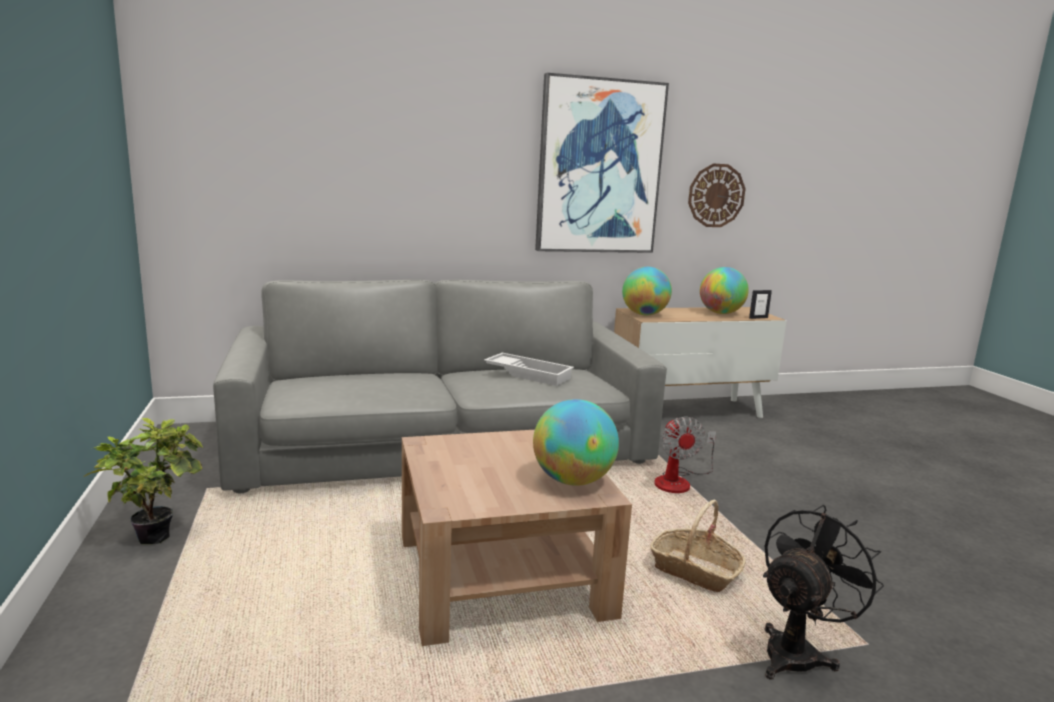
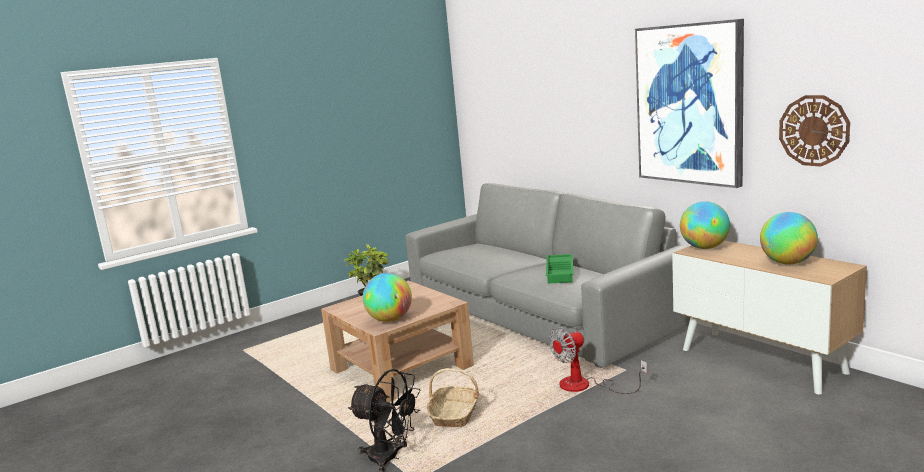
camera: 70 degrees right, 0 degrees up
(529, 374) = (561, 272): white tray -> green tray
(758, 318) = (806, 275): picture frame -> none

